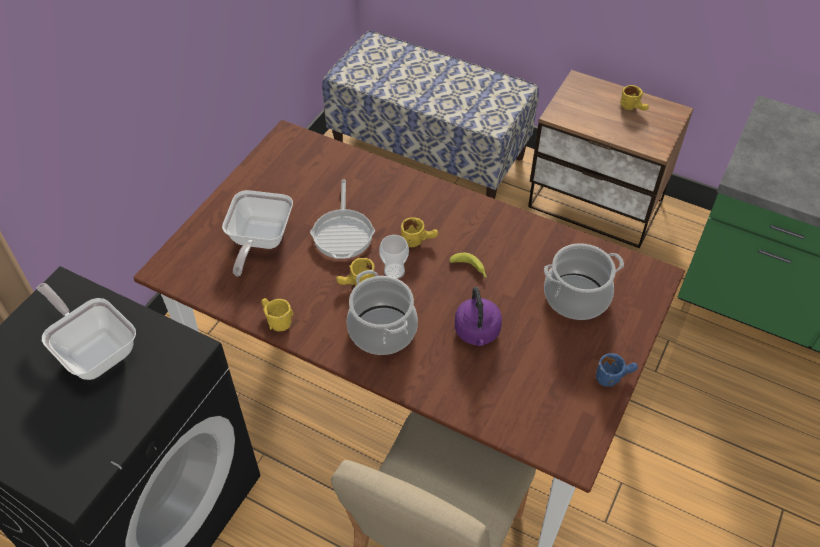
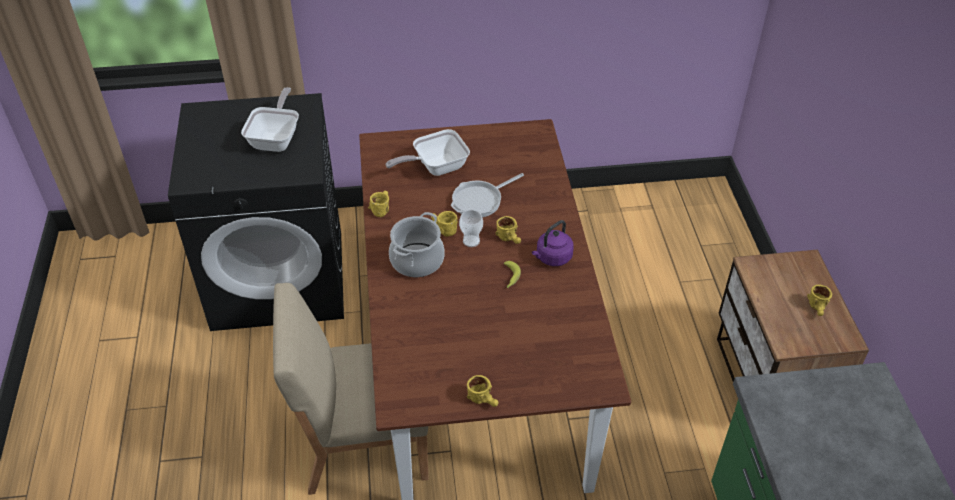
camera: 55 degrees right, 5 degrees down
(429, 151) = (706, 248): bench -> none
(477, 333) = (456, 308): purple kettle -> purple kettle (552, 258)
(576, 296) = (539, 347): cooking pot -> none
(614, 376) = (484, 400): blue mug -> yellow mug

